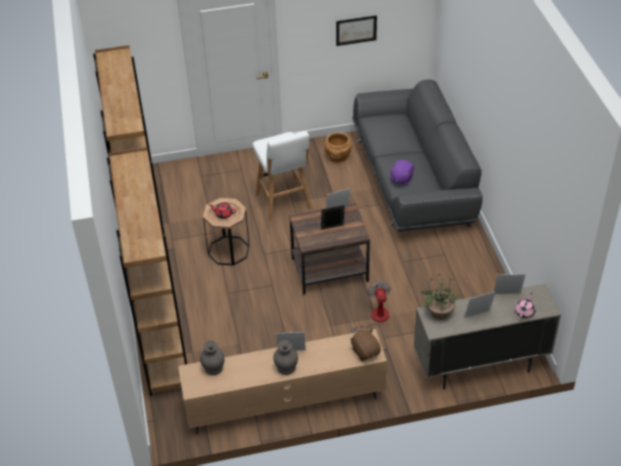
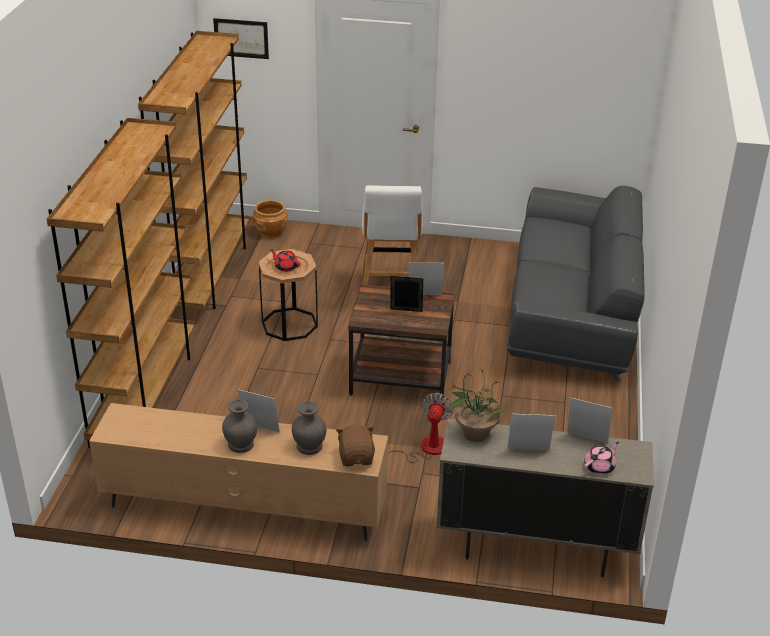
camera: 20 degrees right, 10 degrees down
(214, 368) = (151, 418): grey vase -> grey vase (309, 446)
(338, 156) = (490, 264): brown planter -> brown planter (271, 232)
(356, 30) = (543, 94): picture -> picture (241, 38)
(401, 179) = (538, 288): purple plush toy -> none

